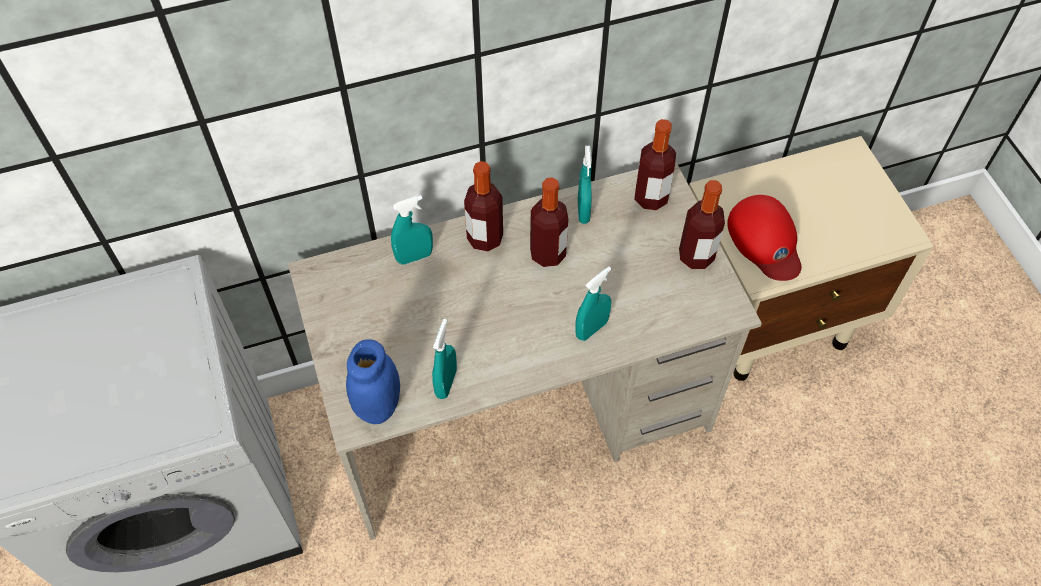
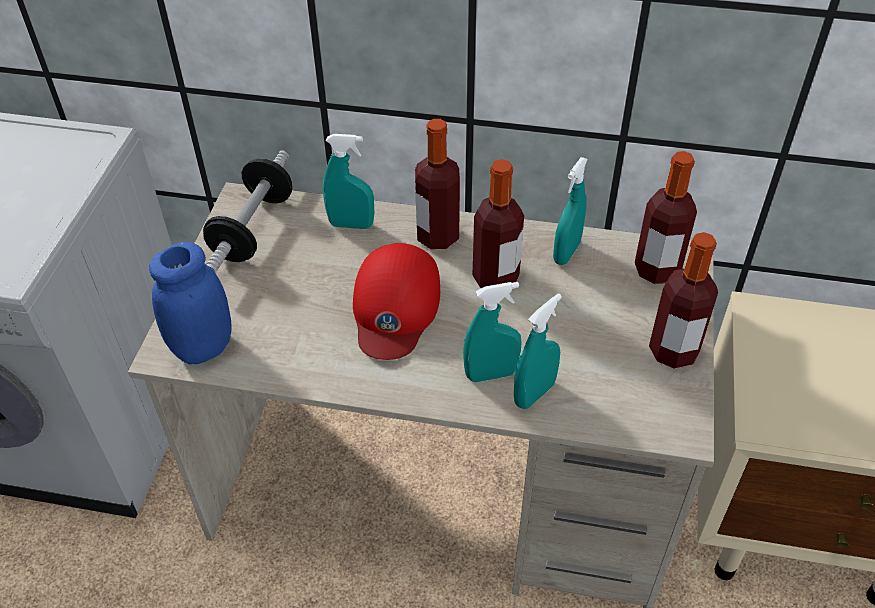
camera: 30 degrees right, 10 degrees down
(342, 294) = (253, 229): none -> dumbbell
(446, 383) = (289, 357): turquoise spray bottle -> turquoise spray bottle (534, 394)
(765, 241) = (793, 389): red cap -> red cap (395, 307)

